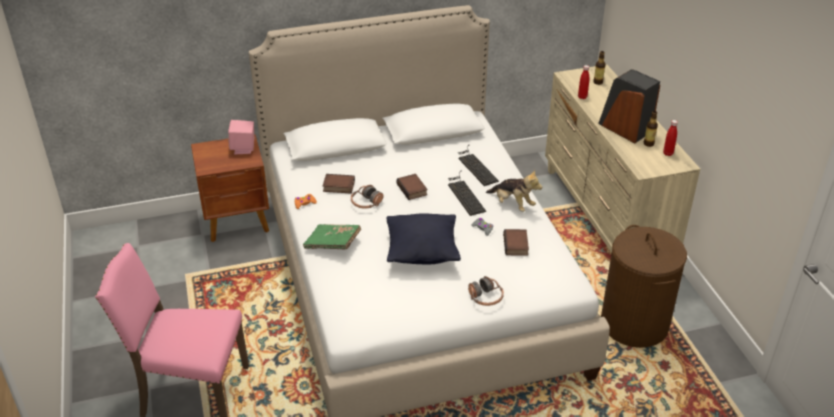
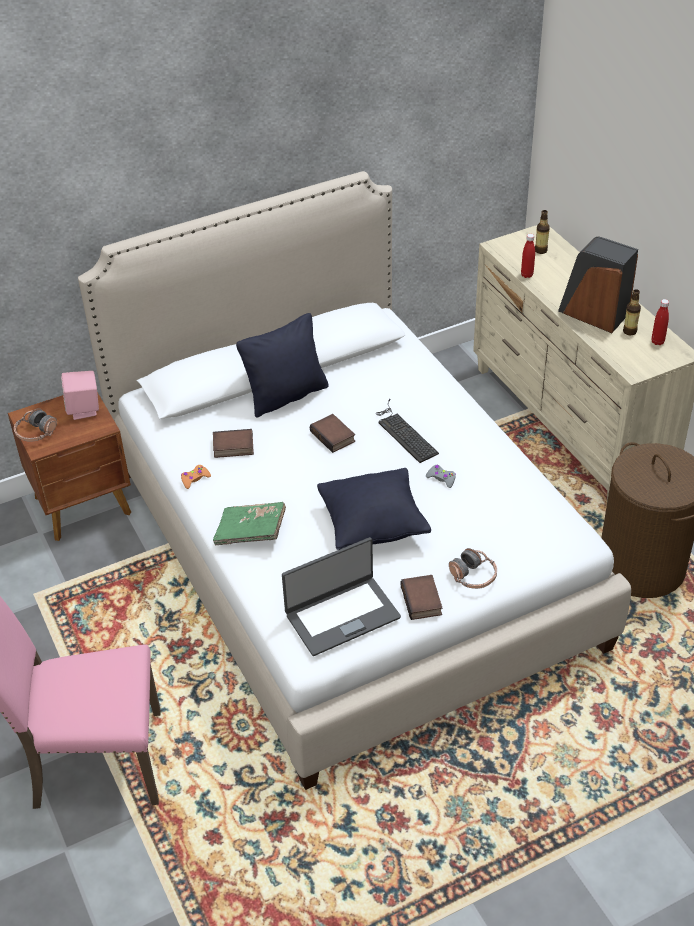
camera: 10 degrees left, 5 degrees up
(366, 203) = (278, 465): headphones -> headphones (36, 433)
(380, 308) = (342, 615): none -> laptop
(387, 158) = (286, 396): none -> black pillow
(475, 166) = (406, 390): keyboard -> none
(512, 204) = (470, 438): plush toy -> none
(516, 245) = (491, 496): book -> book (423, 601)

